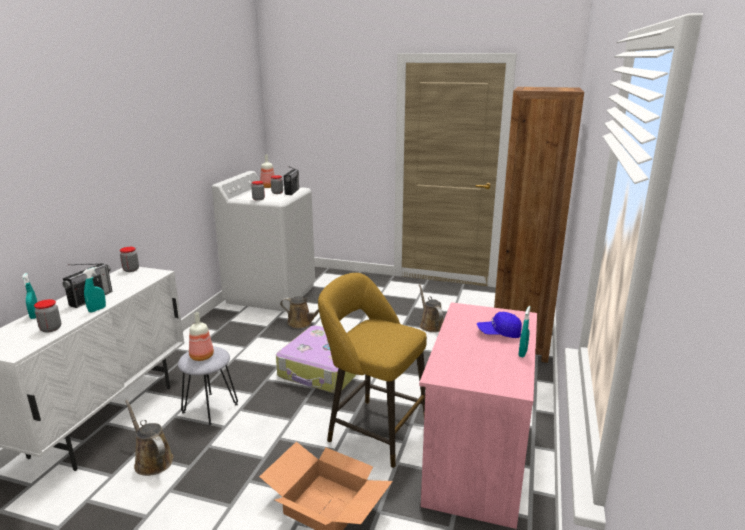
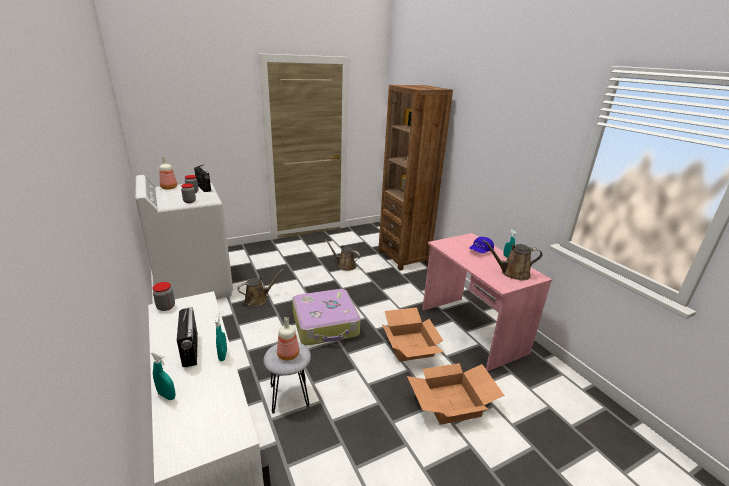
camera: 45 degrees left, 5 degrees up
(51, 329) = (218, 395): jar -> none
(152, 460) = (308, 460): brown watering can -> brown watering can (512, 273)
(373, 430) = (409, 345): yellow stool -> cardboard box

